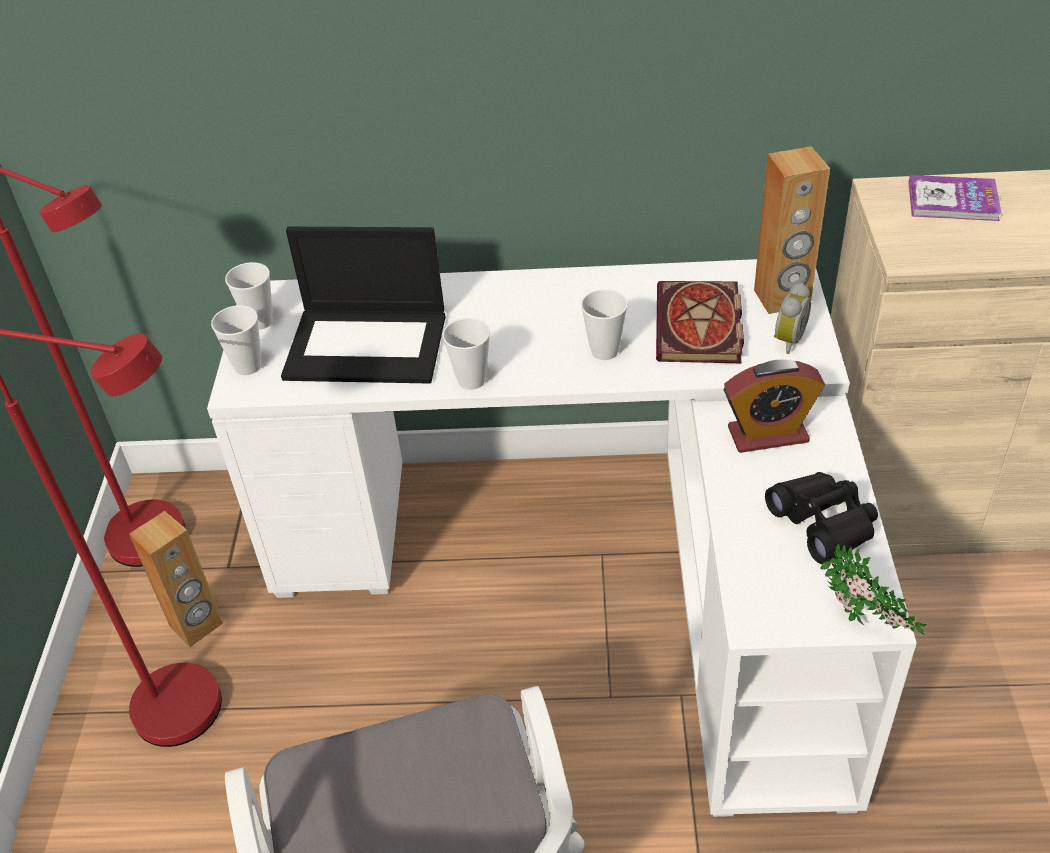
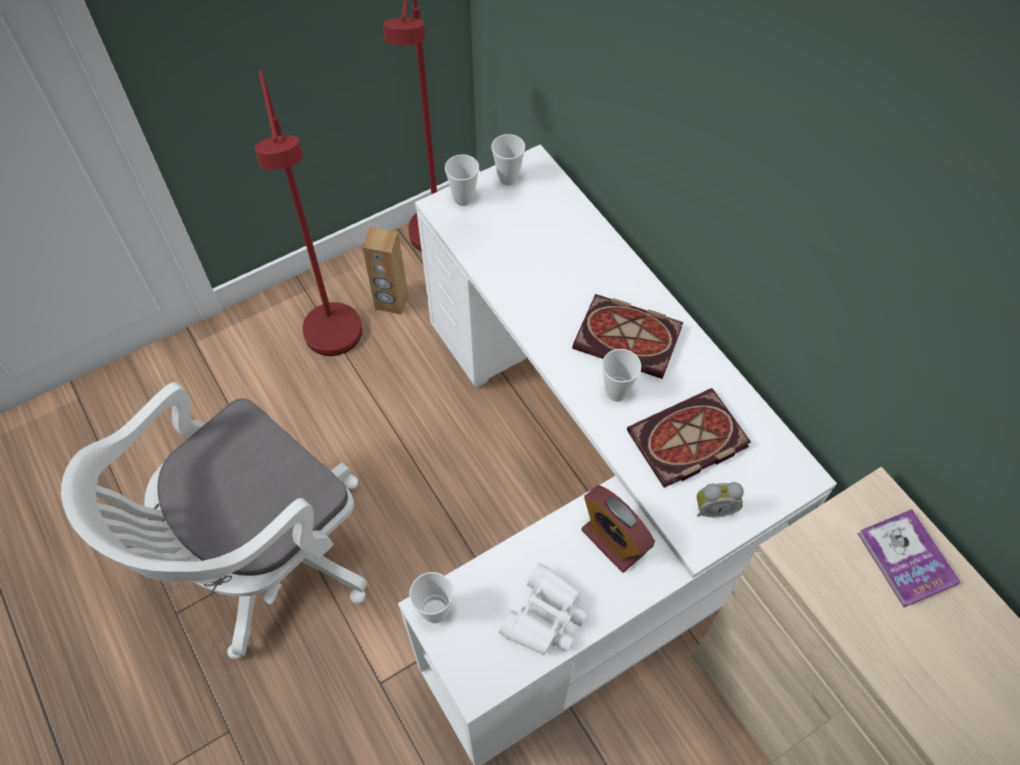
camera: 55 degrees right, 15 degrees up
(368, 345) = (527, 249): laptop -> none
(471, 380) = (532, 327): cup -> cup (435, 611)
(549, 316) = (630, 338): none -> book
(782, 298) = (764, 483): brown speaker -> none
(823, 523) = (545, 617): black binoculars -> white binoculars
(864, 624) = (465, 681): potted plant -> none

